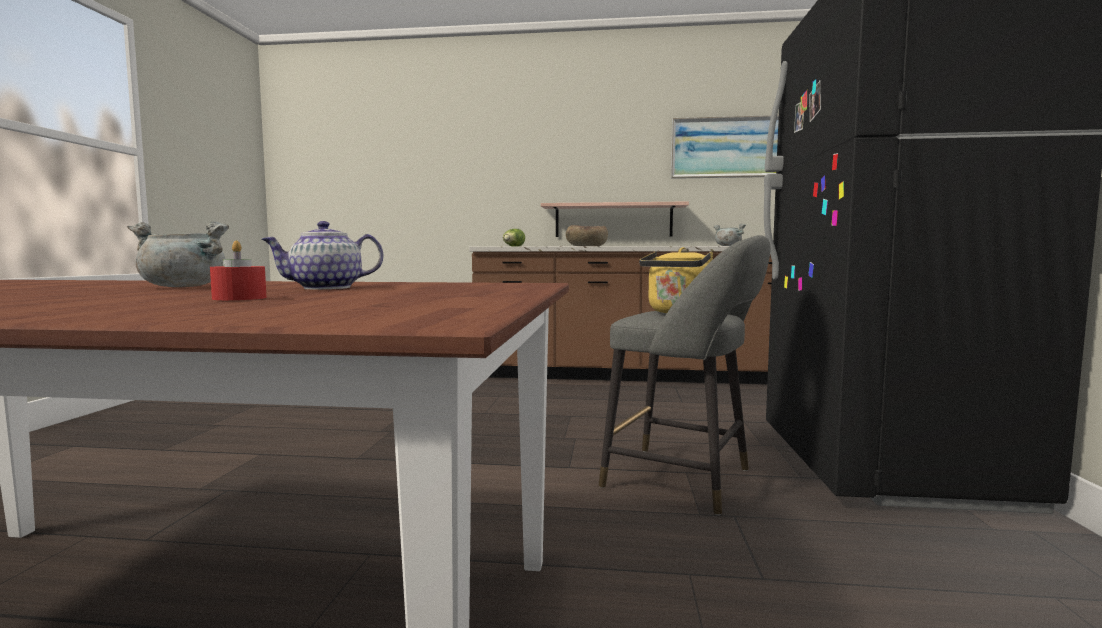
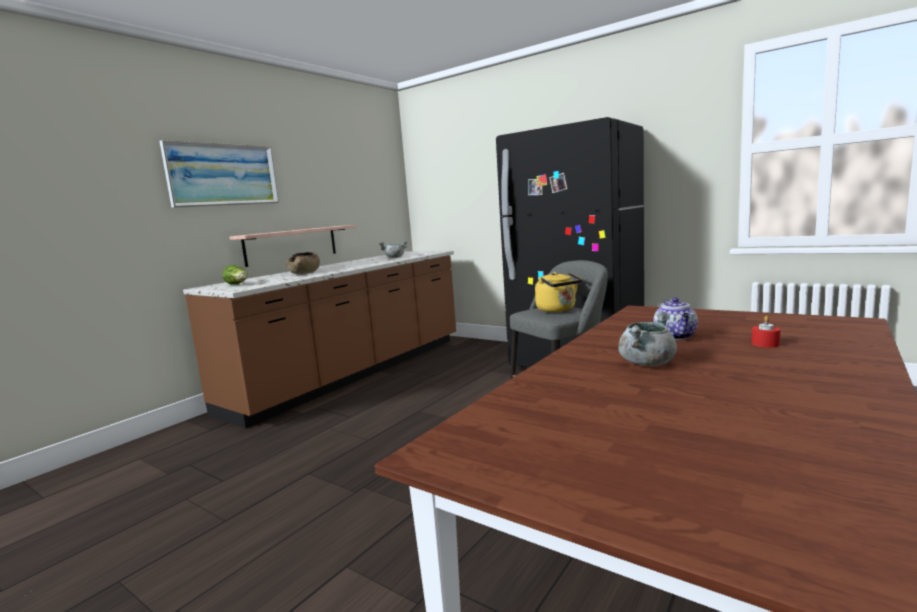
camera: 60 degrees left, 5 degrees up
(727, 147) = (358, 179): picture -> picture (223, 175)

